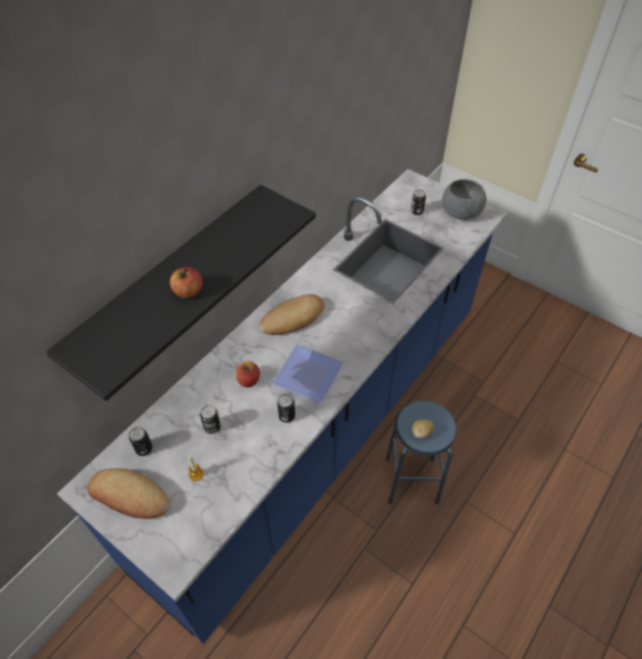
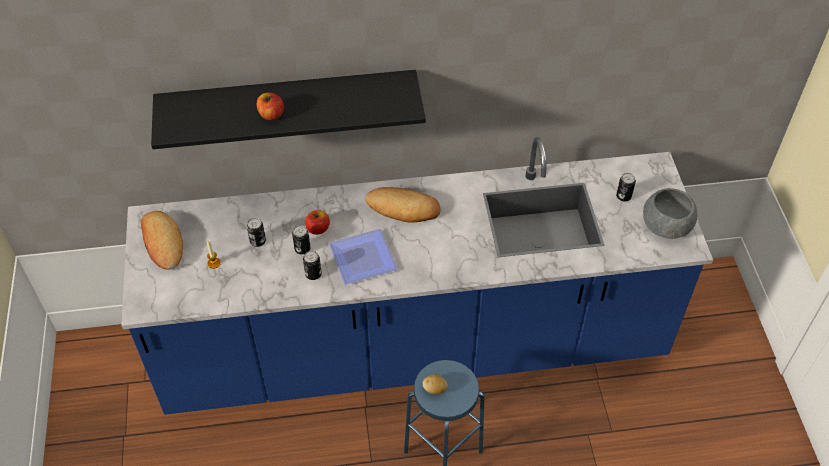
camera: 45 degrees right, 0 degrees up
(144, 449) = (202, 220): can -> can (302, 249)

